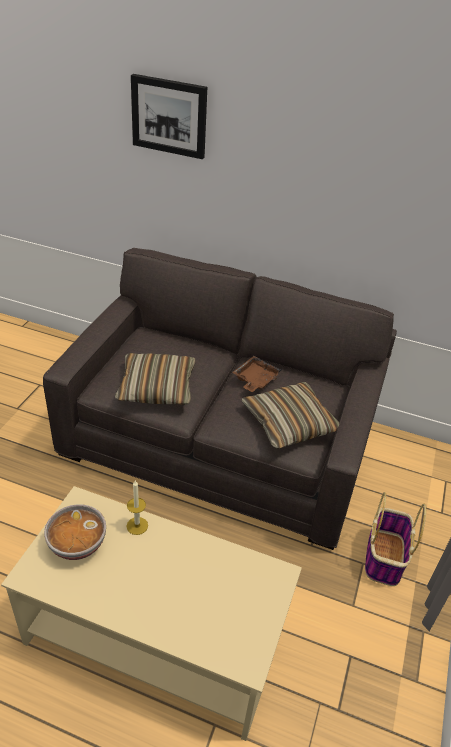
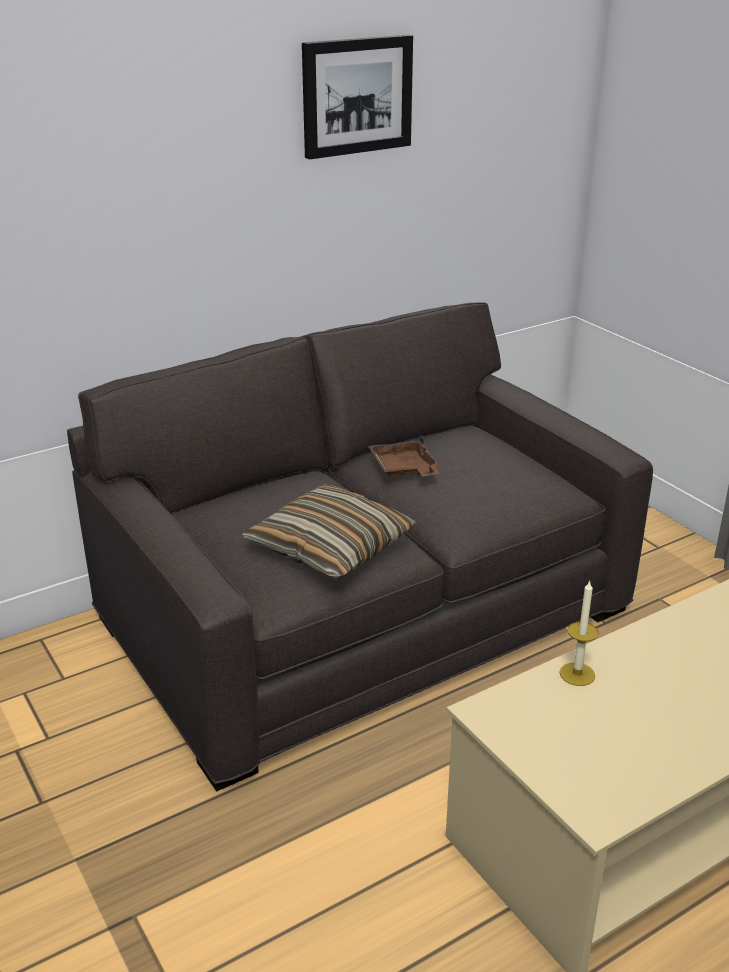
camera: 50 degrees left, 10 degrees down
(77, 544) = (570, 743): bowl -> none
(169, 116) = (90, 130): picture -> picture (356, 96)
(289, 423) = (509, 480): pillow -> none
(384, 556) = (661, 579): basket -> none

